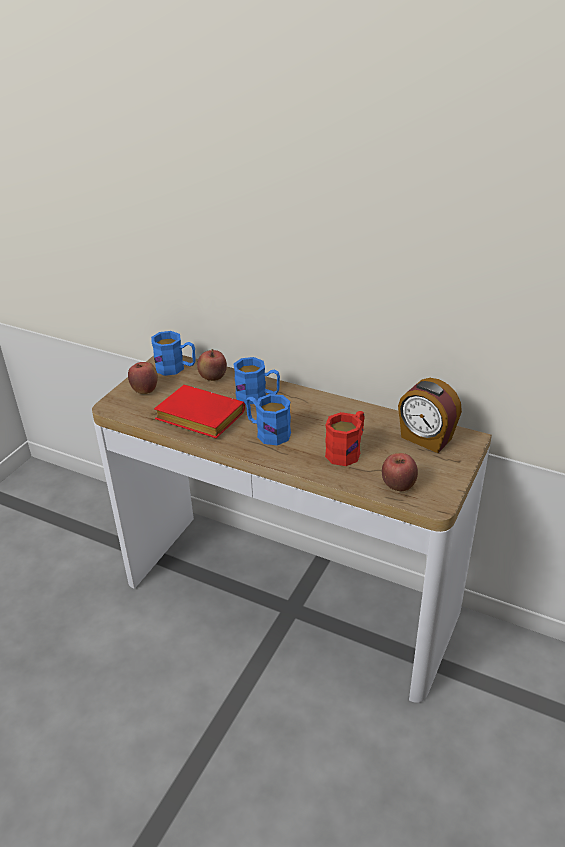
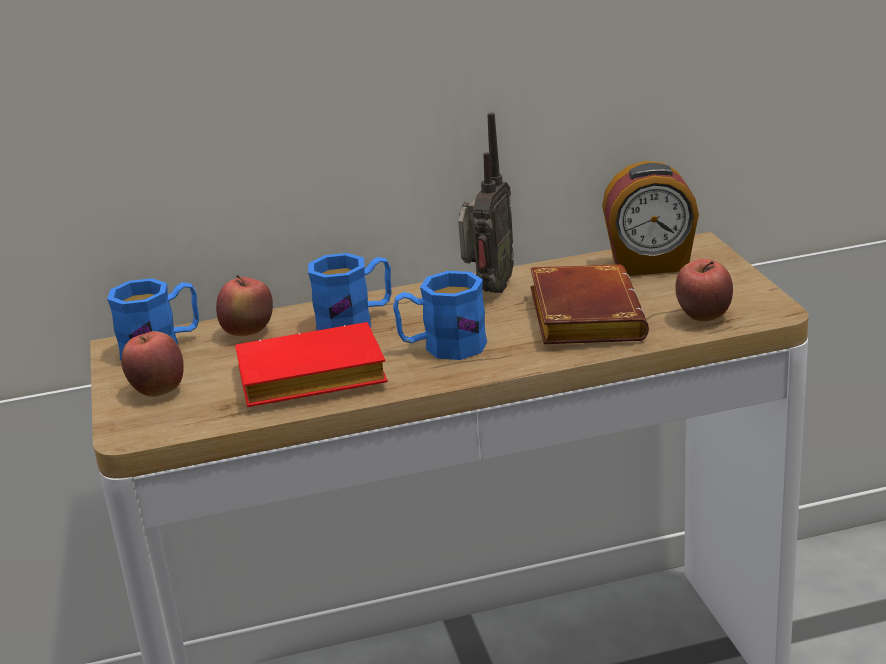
camera: 40 degrees left, 10 degrees down
(332, 410) = (488, 290): none -> radio
(347, 450) = (581, 316): red mug -> brown book

